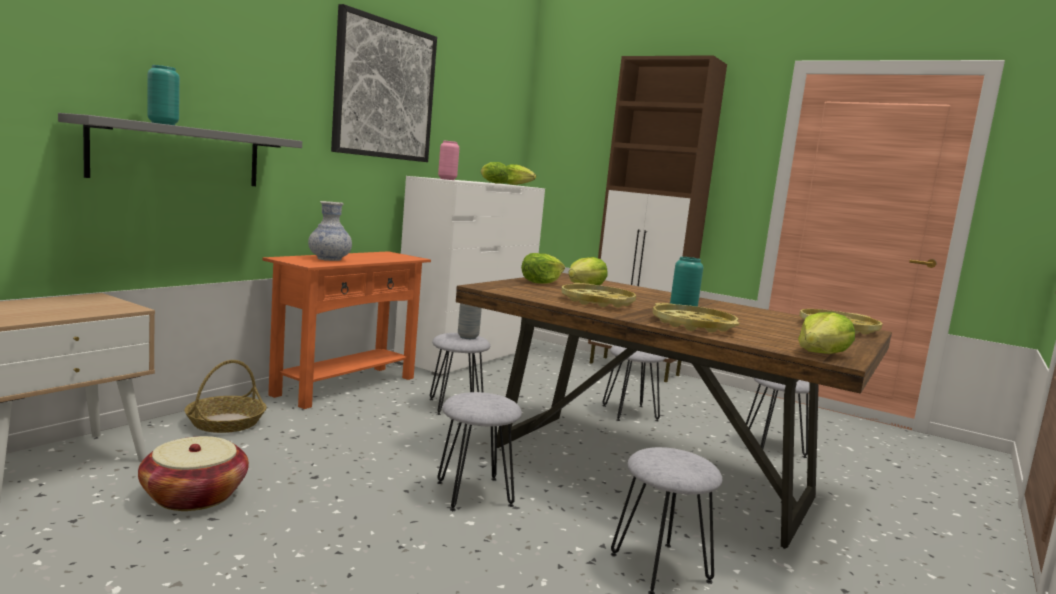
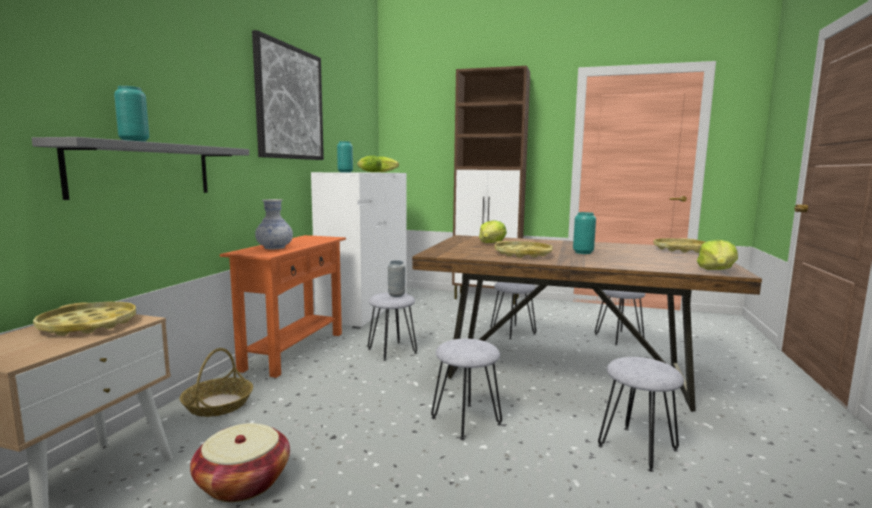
camera: 15 degrees left, 0 degrees up
(447, 179) = (345, 172): pink vase -> turquoise vase
(541, 282) = (459, 244): lettuce -> none
(693, 325) = (610, 262): yellow tray -> yellow tray (88, 325)

